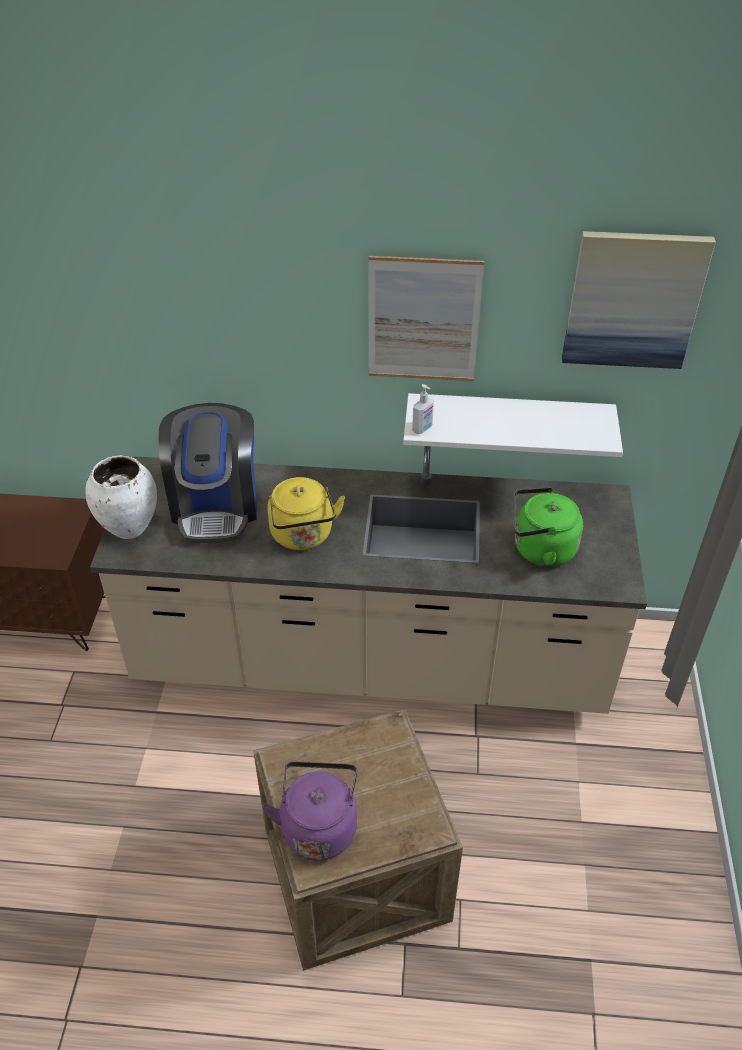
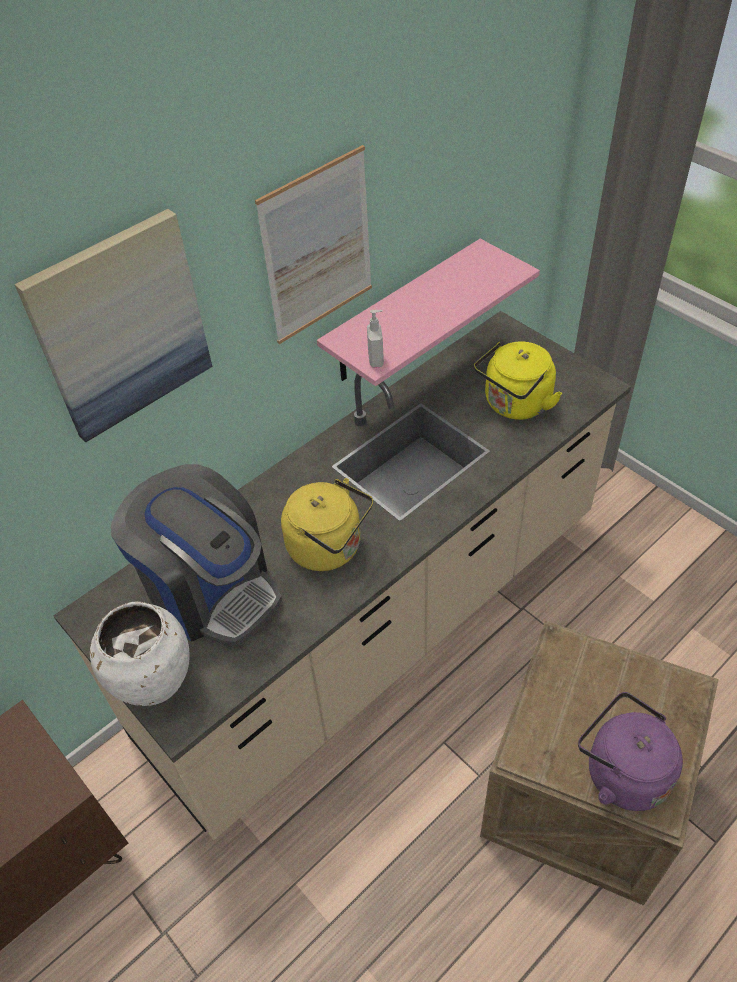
camera: 45 degrees left, 5 degrees up
(508, 422) = (403, 313): white shelf -> pink shelf
(540, 550) = (515, 405): green kettle -> yellow kettle
(633, 300) = (483, 120): picture -> picture (121, 327)

